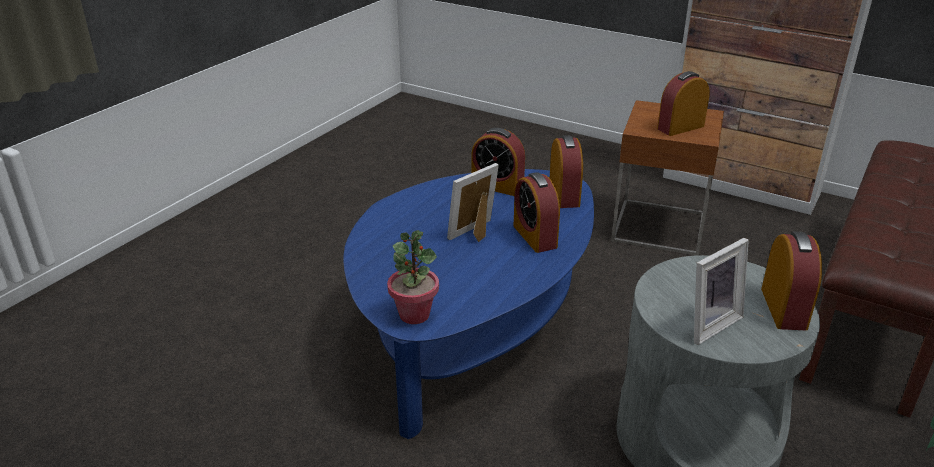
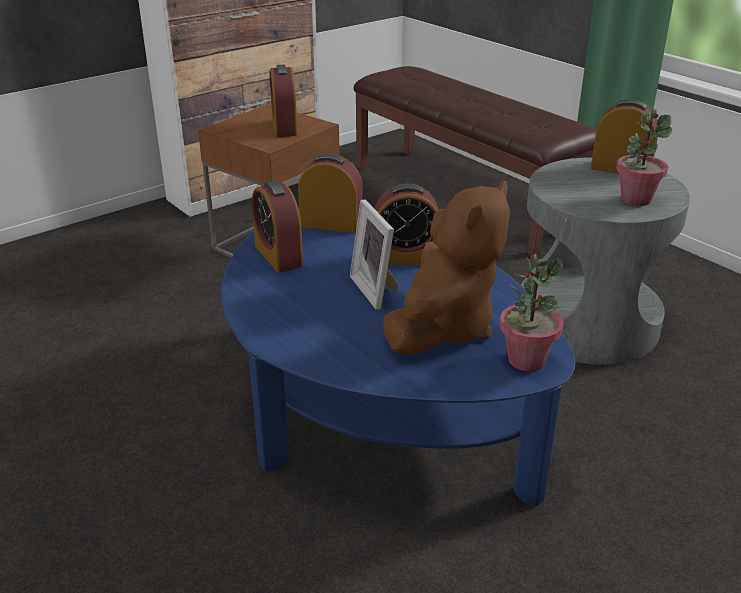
camera: 70 degrees left, 0 degrees up
(439, 270) = (442, 328): none -> brown plush toy
(497, 186) = (278, 256): alarm clock -> alarm clock turned 105 degrees clockwise
(707, 323) = (635, 199): picture frame -> potted plant

